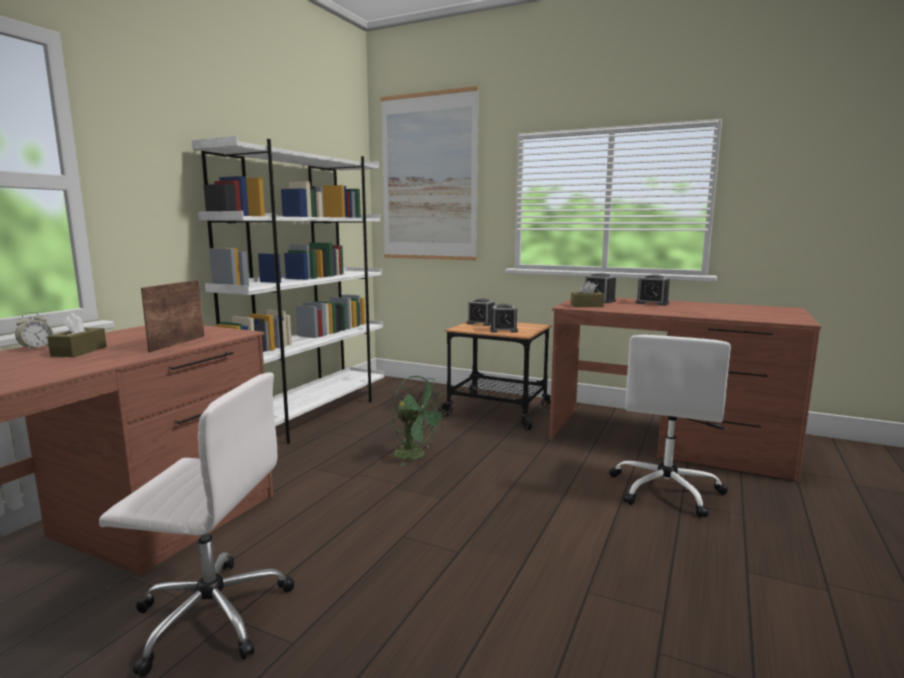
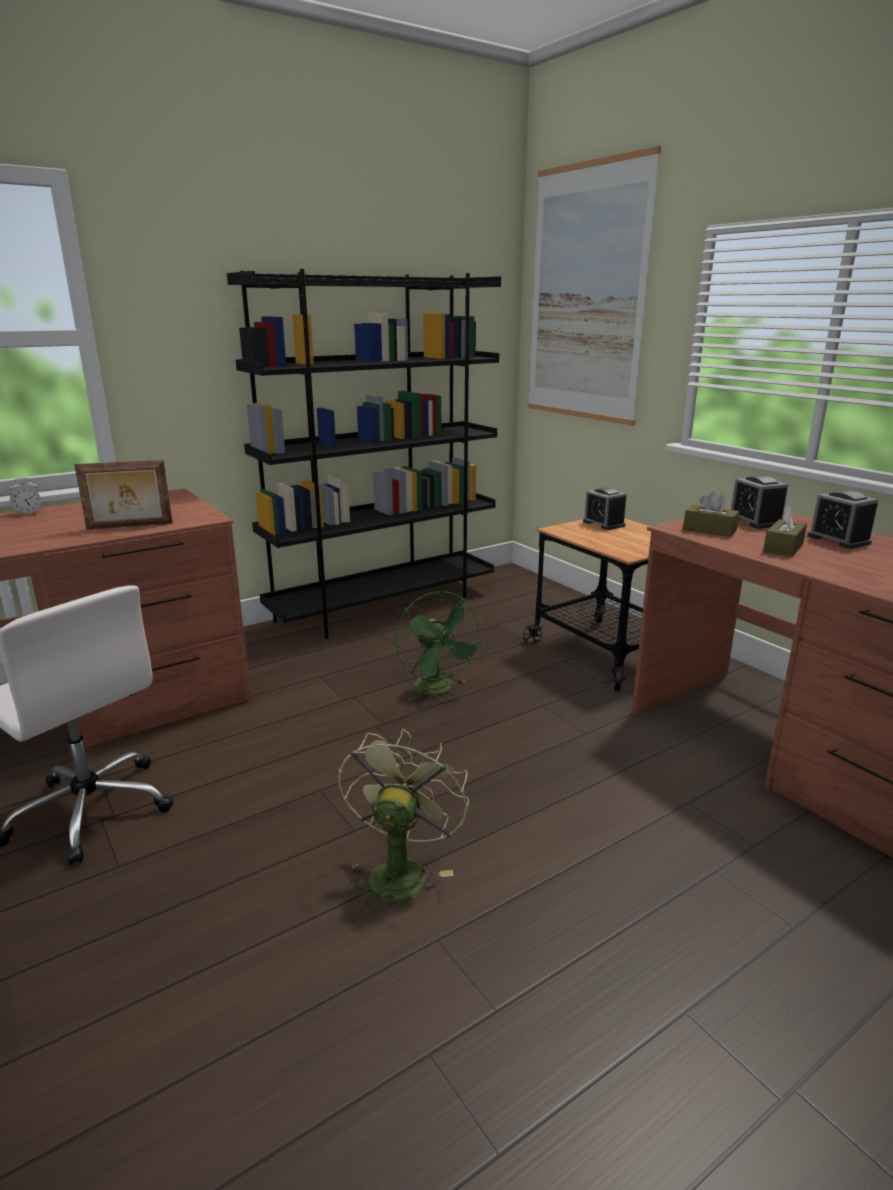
camera: 30 degrees right, 10 degrees up
(79, 351) = (46, 524): brown tissue box -> brown tissue box (783, 548)
(176, 343) = (130, 526): picture frame -> picture frame turned 150 degrees counterclockwise
(313, 416) = (384, 608): white bookcase -> black bookcase
(503, 330) = (613, 542): alarm clock -> none
(518, 563) = (399, 870): none -> green fan
(666, 490) = (714, 843): white office chair -> none

